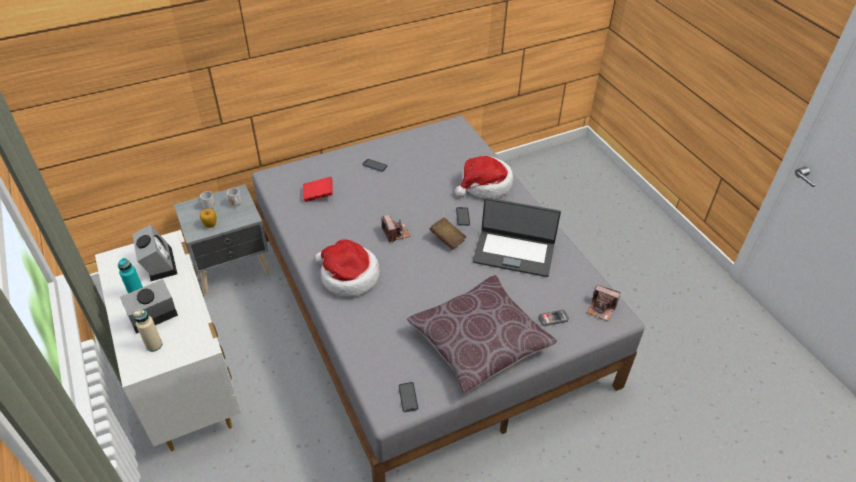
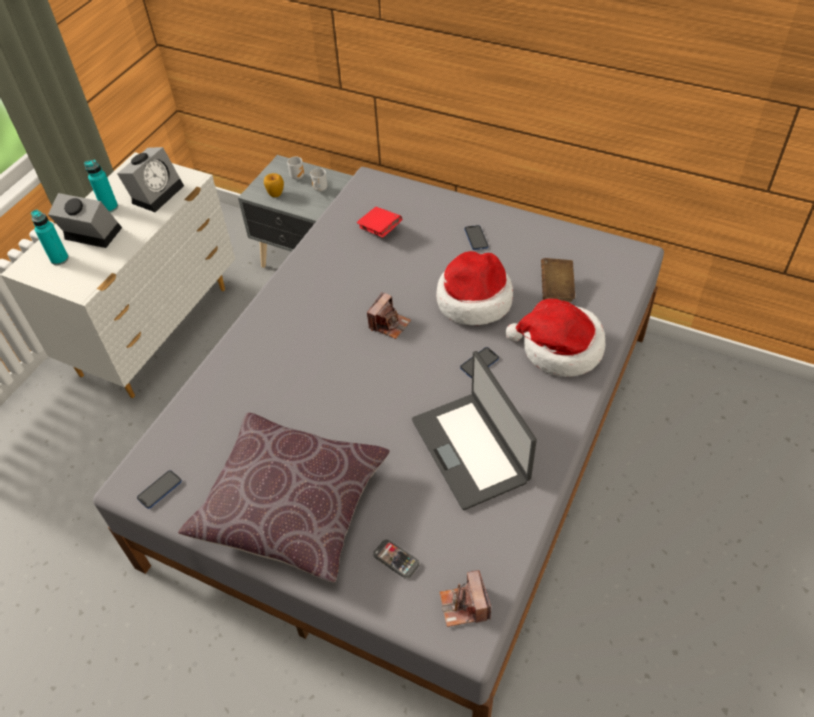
camera: 55 degrees right, 5 degrees up
(154, 345) = (59, 259): beige bottle -> turquoise bottle
(348, 276) = (286, 330): hat -> hat (473, 299)
(447, 239) = (426, 374): brown book -> brown book (556, 288)

